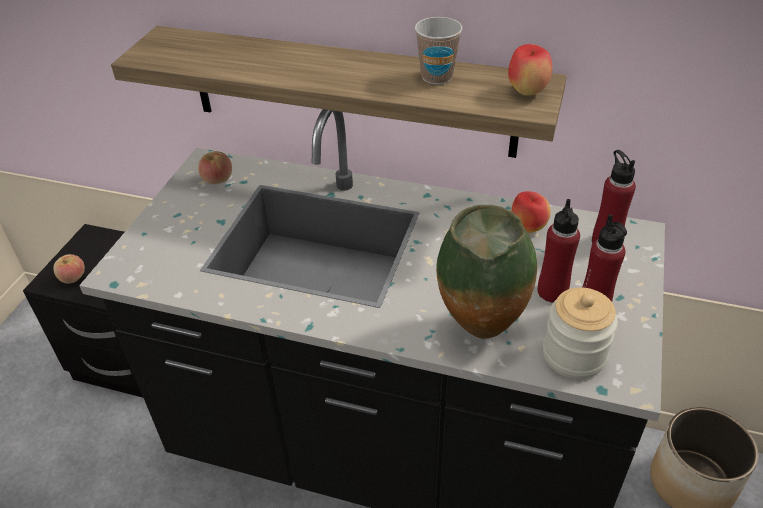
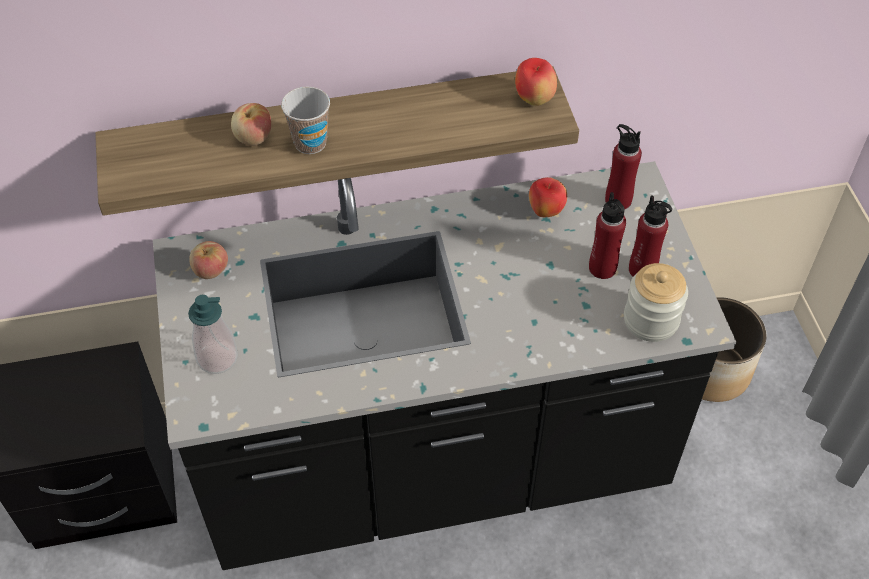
camera: 30 degrees left, 10 degrees up
(73, 278) = (33, 436): apple -> apple (253, 138)
(168, 239) = (217, 358): none -> soap dispenser
(437, 77) = (443, 108): cup -> cup (310, 143)
(480, 333) = (569, 332): vase -> none

